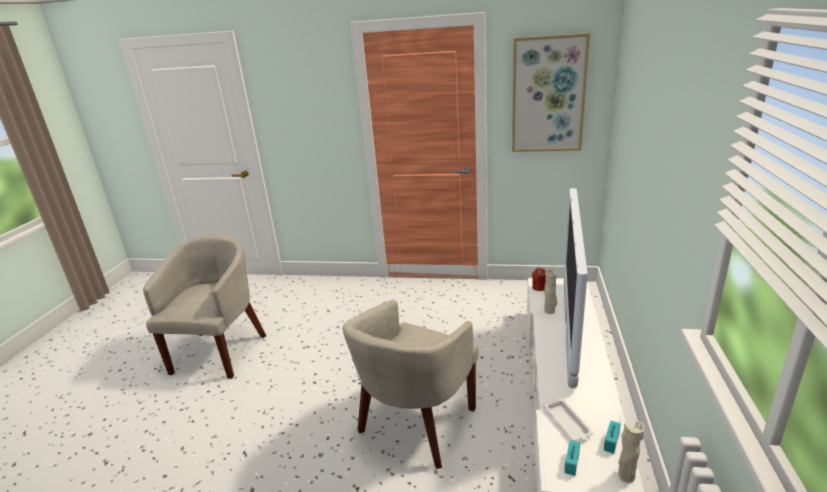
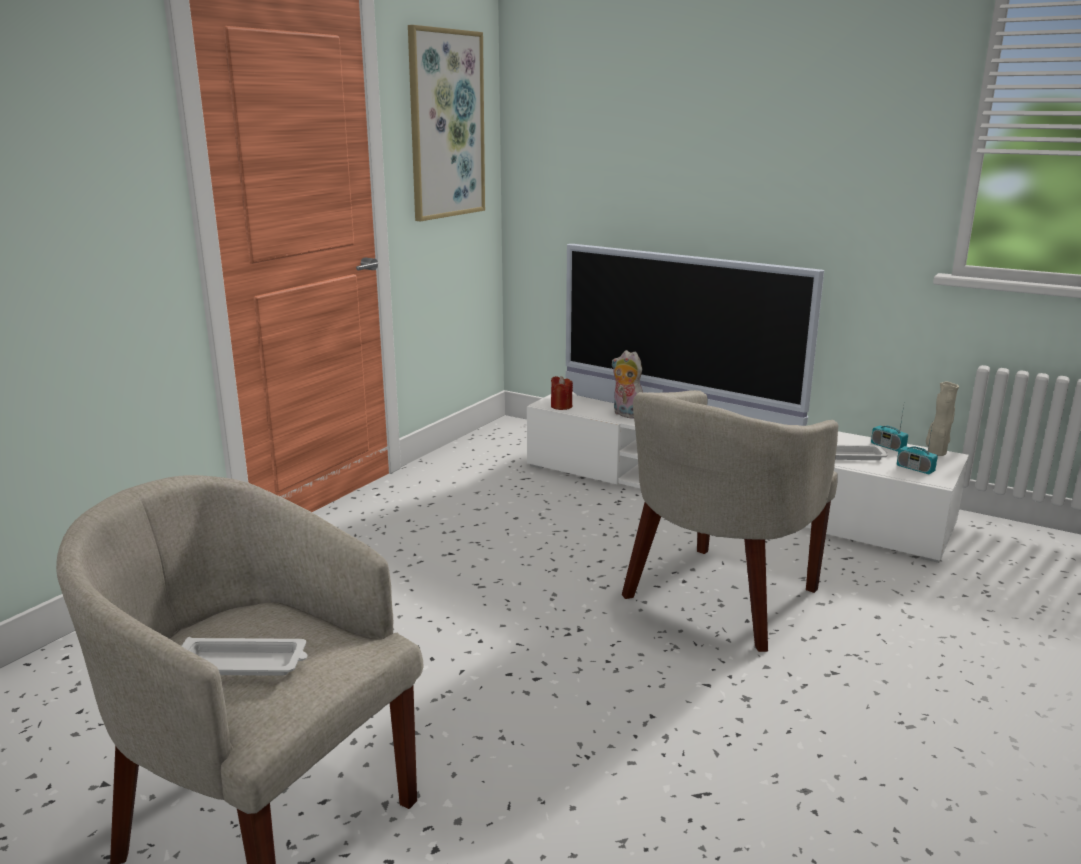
camera: 70 degrees left, 5 degrees down
(188, 297) = (243, 664): none -> white tray
(416, 424) = (719, 598): beige armchair -> beige armchair turned 75 degrees clockwise
(550, 311) = (626, 414): beige vase -> plush toy

